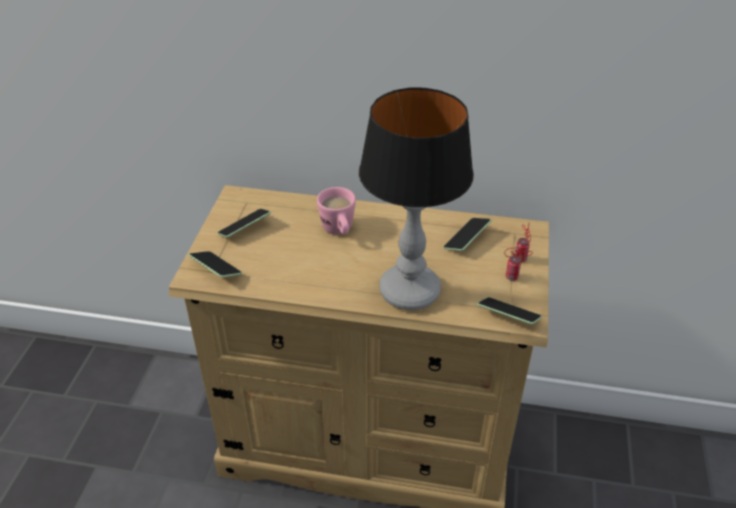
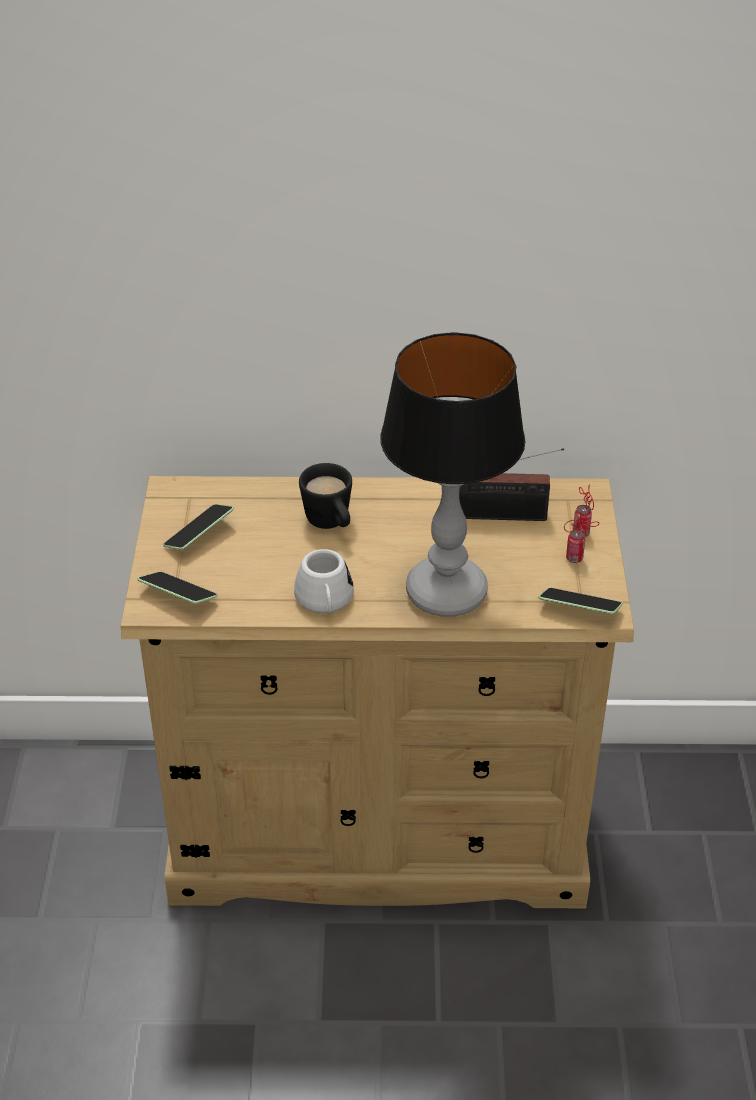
camera: 10 degrees left, 0 degrees up
(319, 287) = (325, 601): none -> white mug
(339, 231) = (331, 524): pink mug -> black mug
(466, 240) = (505, 516): phone -> radio

